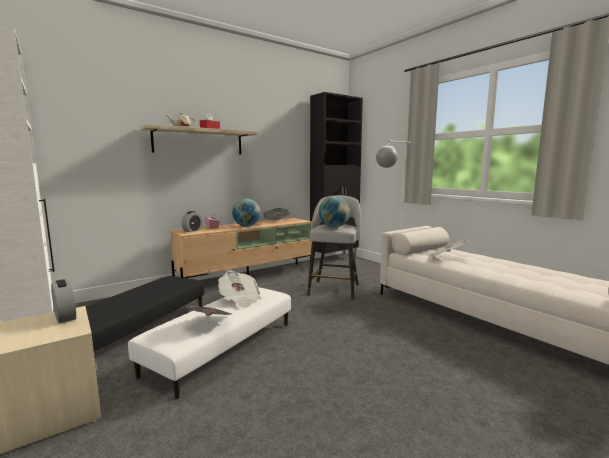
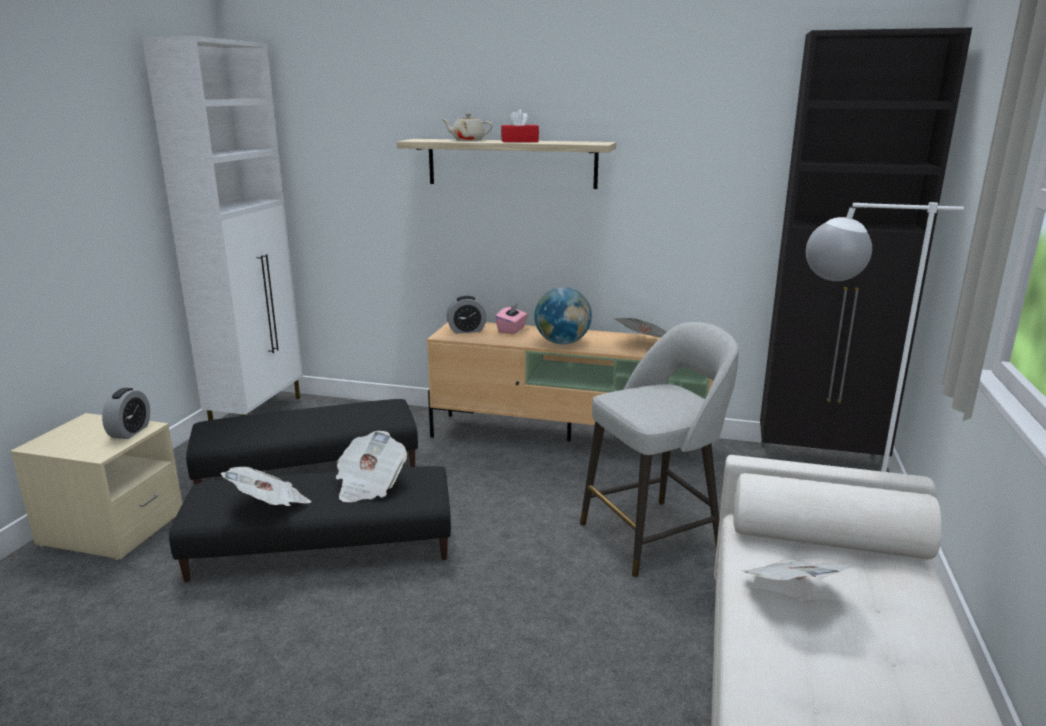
camera: 50 degrees right, 10 degrees up
(222, 347) = (323, 545): white ottoman -> black ottoman
(334, 227) = (641, 403): globe -> none

